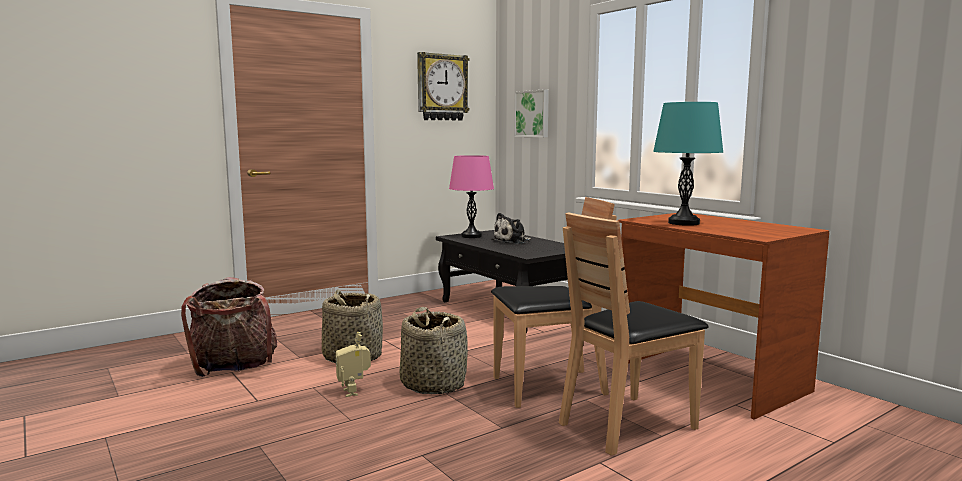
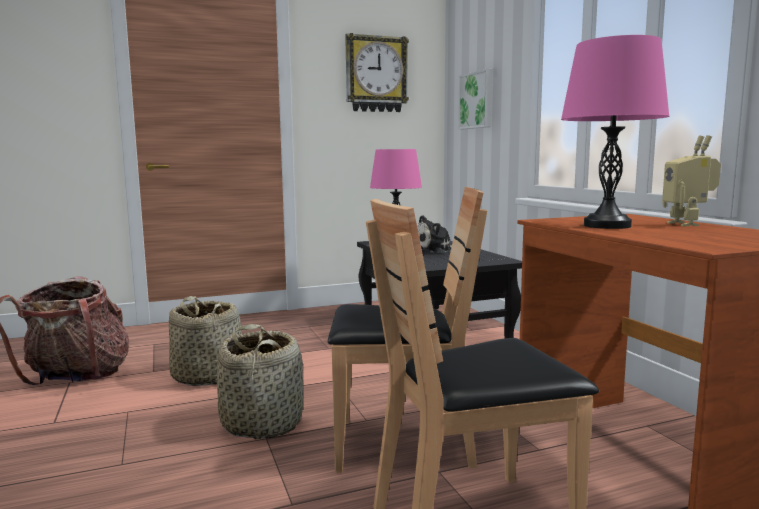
camera: 15 degrees right, 0 degrees up
(354, 392) = (164, 423): toy robot -> toy robot (687, 224)
(683, 223) = (607, 226): turquoise table lamp -> pink table lamp

